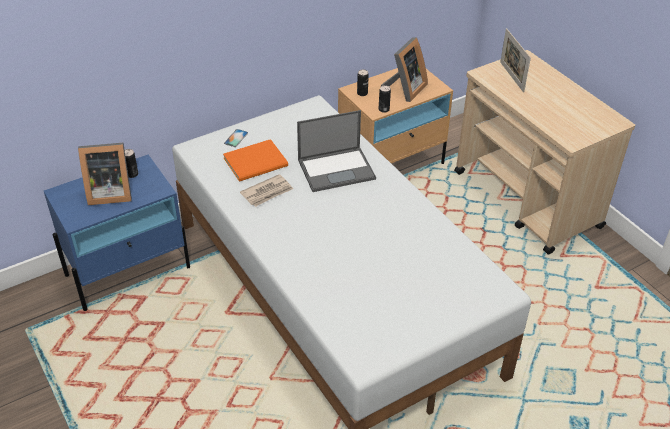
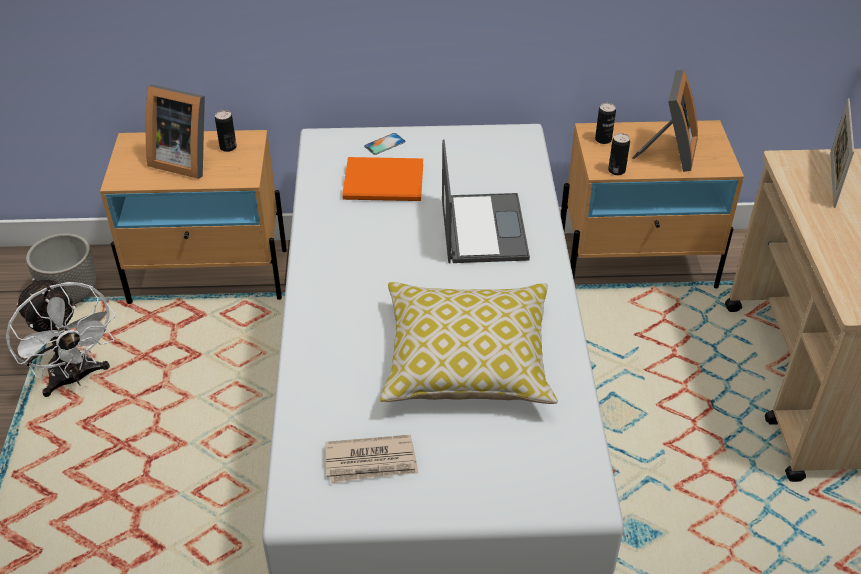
camera: 30 degrees right, 0 degrees up
(37, 322) = (71, 296): none -> planter
(87, 373) = (75, 378): none -> white fan
(128, 271) = (210, 276): blue nightstand -> beige nightstand
(267, 192) = (366, 226): newspaper -> newspaper (371, 462)
(337, 169) = (483, 228): laptop -> laptop turned 105 degrees counterclockwise
(389, 247) = (467, 361): none -> pillow
(404, 90) = (669, 153): picture frame -> picture frame turned 45 degrees counterclockwise

